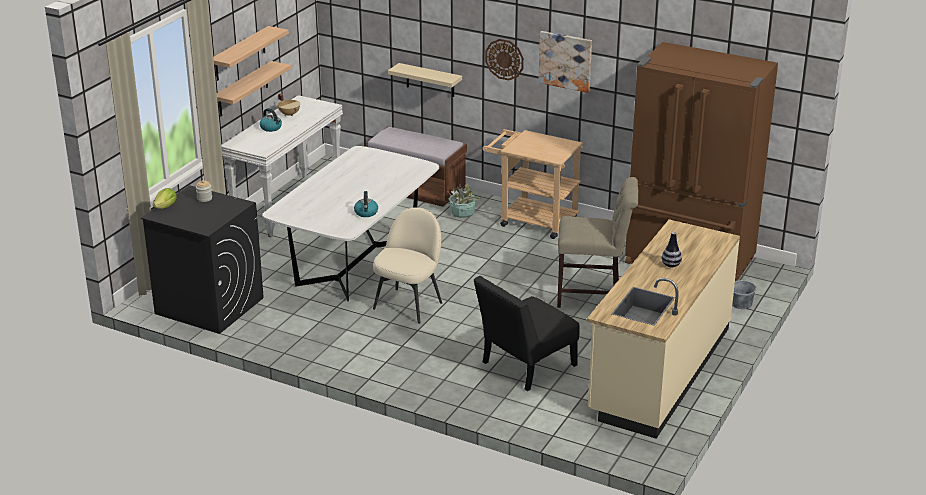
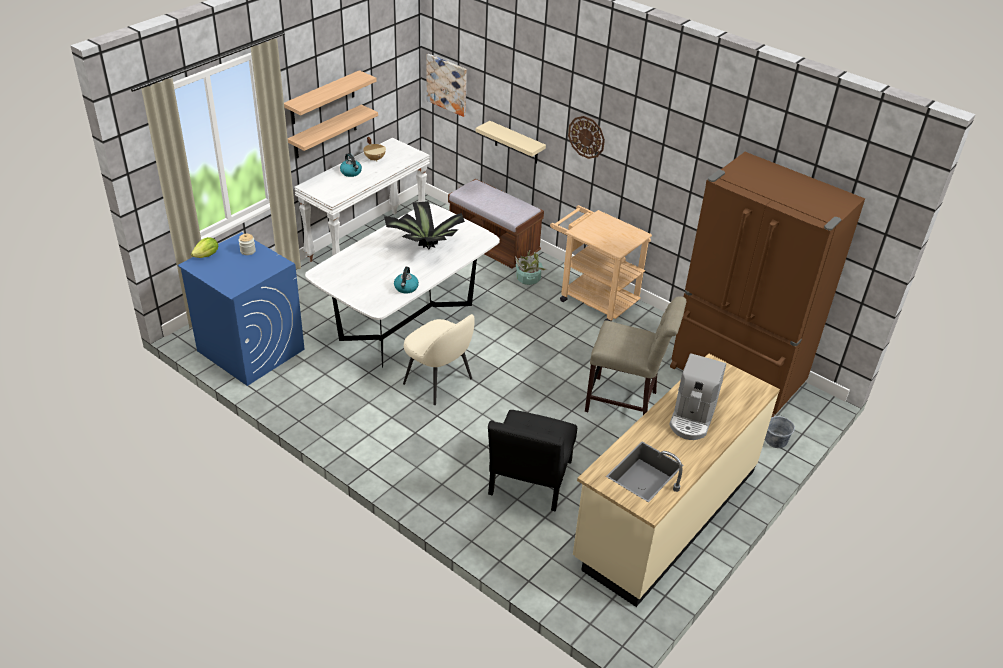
camera: 10 degrees right, 10 degrees up
(208, 306) = (250, 350): black washing machine -> blue washing machine
(369, 180) = (425, 247): none -> potted plant
(409, 305) = (439, 382): beige chair -> beige chair turned 90 degrees clockwise
(525, 366) = (528, 482): black chair -> black chair turned 45 degrees counterclockwise
(565, 61) = (645, 150): picture -> picture (447, 84)
(671, 265) = (692, 418): vase -> coffee machine

